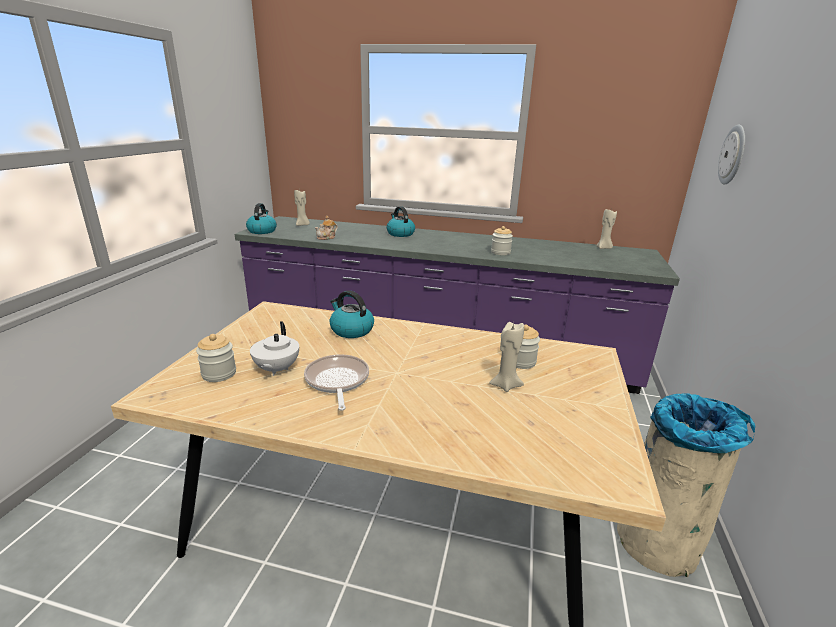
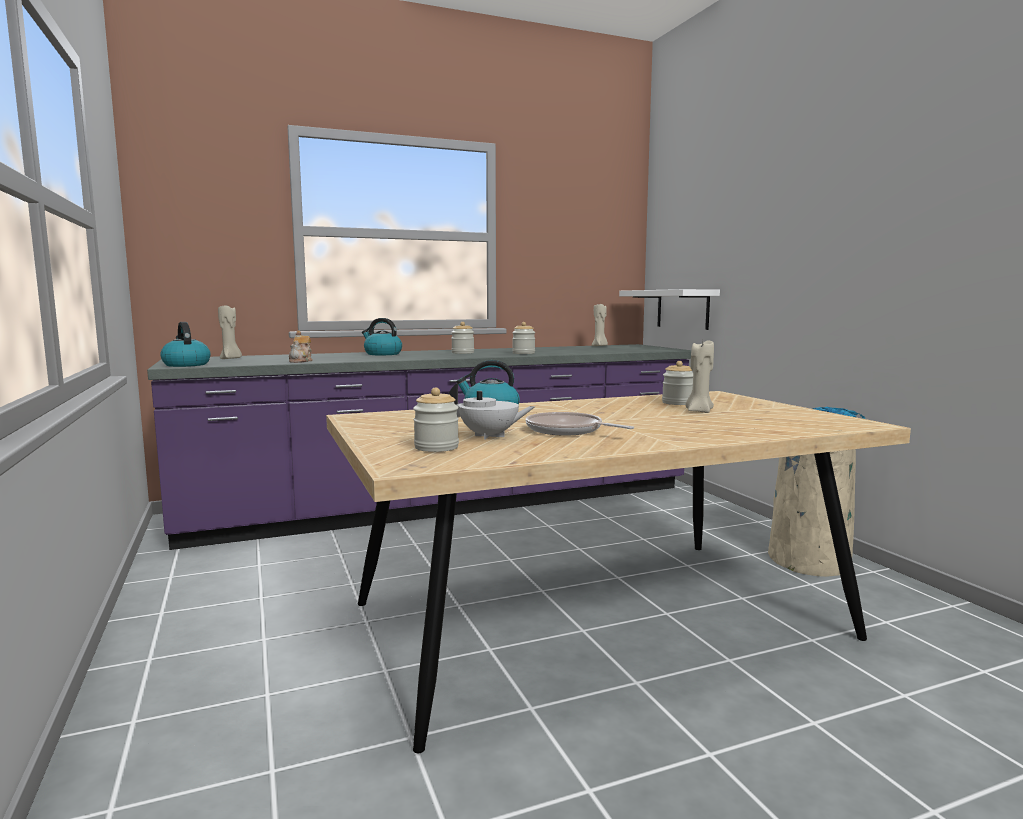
camera: 35 degrees left, 15 degrees down
(276, 369) = (489, 436): white teapot -> white teapot turned 45 degrees counterclockwise
(457, 242) = (462, 353): none -> jar
(699, 227) = (682, 309): none -> white shelf
(733, 155) = (705, 237): wall clock -> none

